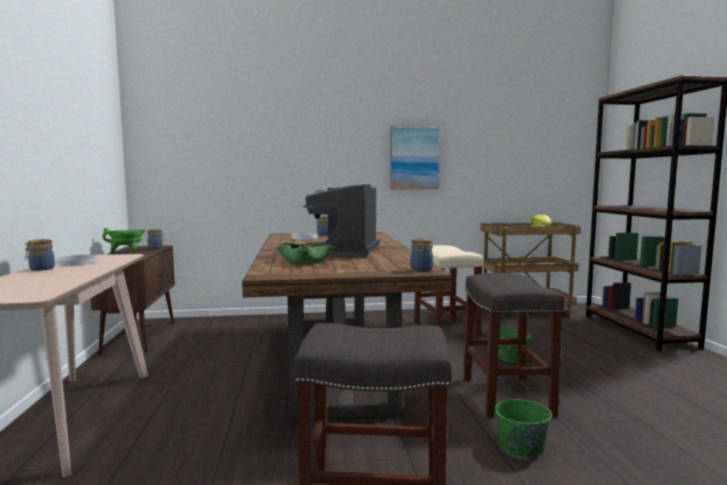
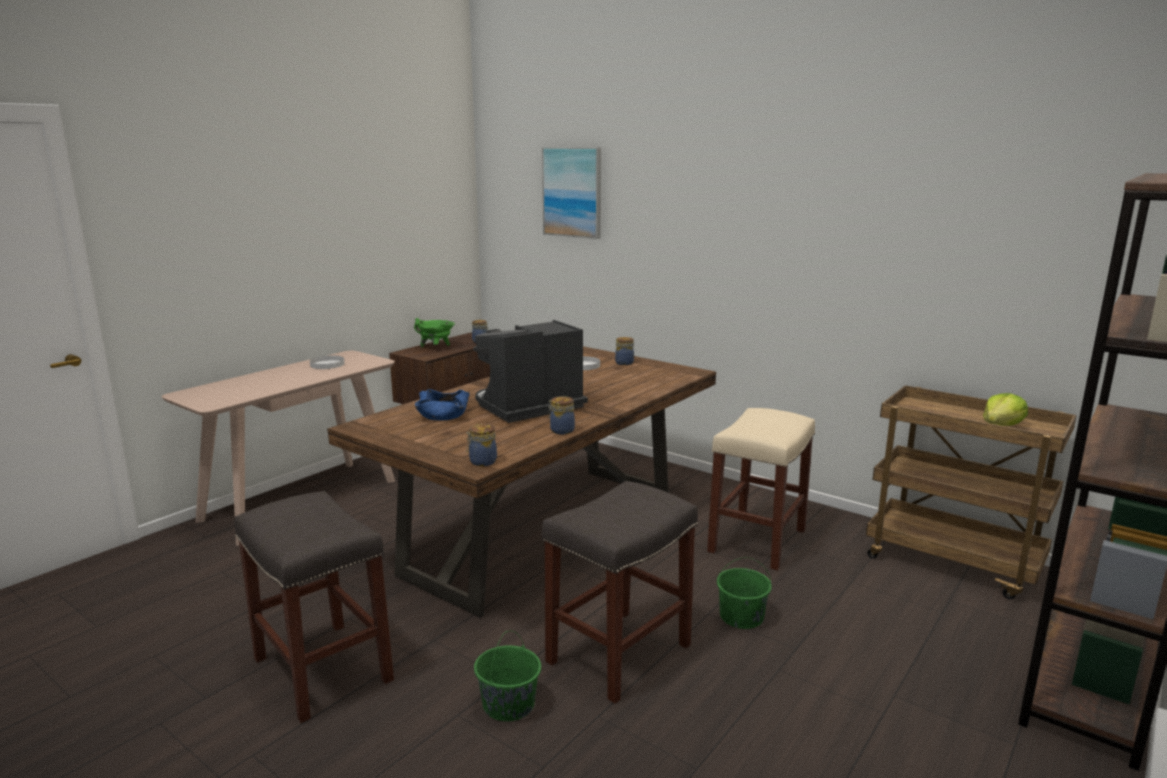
camera: 45 degrees right, 10 degrees up
(41, 269) = (290, 368): jar -> jar (561, 430)
(305, 261) = (443, 414): green bowl -> blue bowl
(414, 158) = (804, 257): picture -> picture (572, 192)

